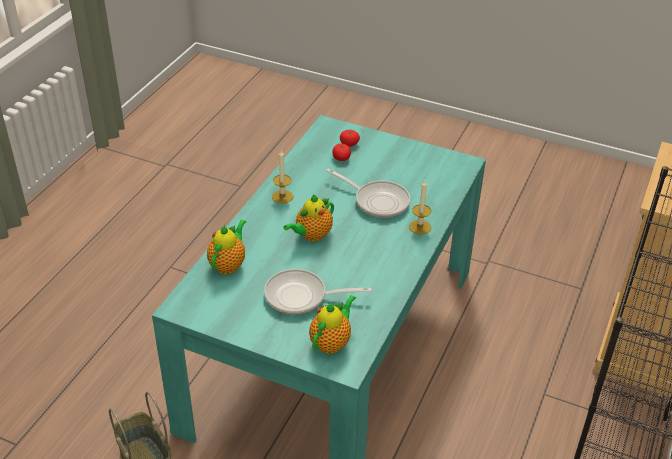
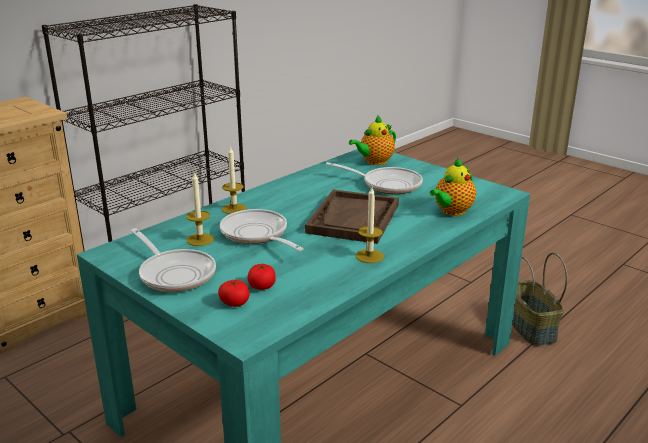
camera: 160 degrees left, 15 degrees down
(311, 235) = (353, 219): teapot -> brown tray
(404, 156) = (175, 273): none -> frying pan
(415, 187) = (200, 239): none -> candle

